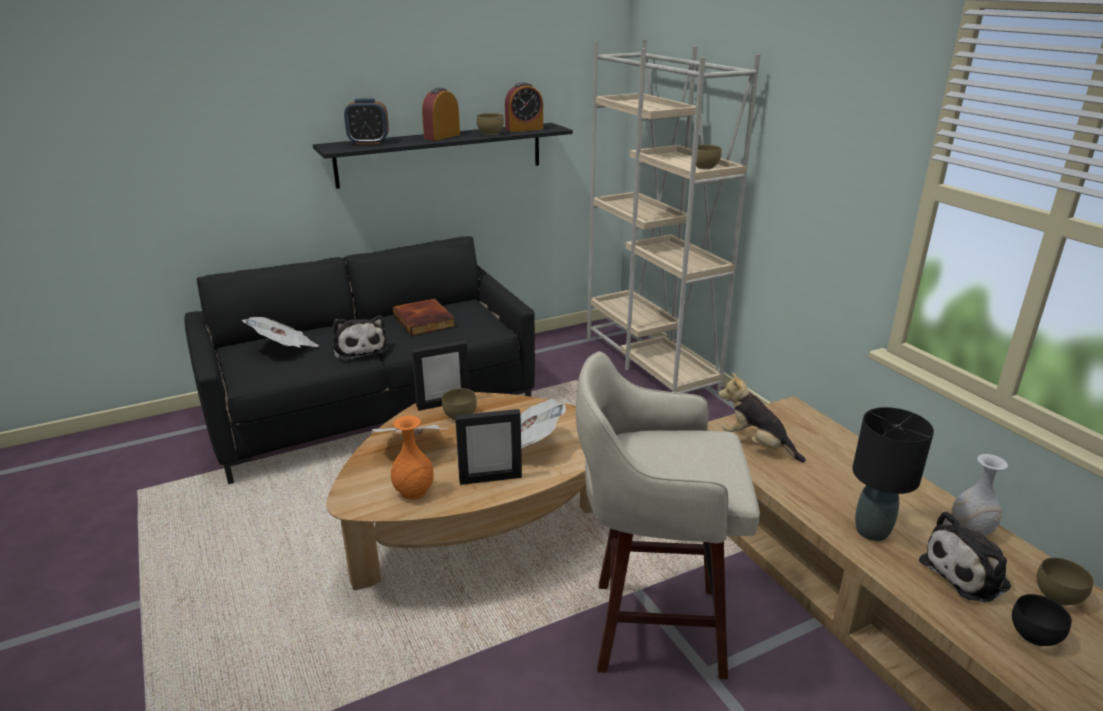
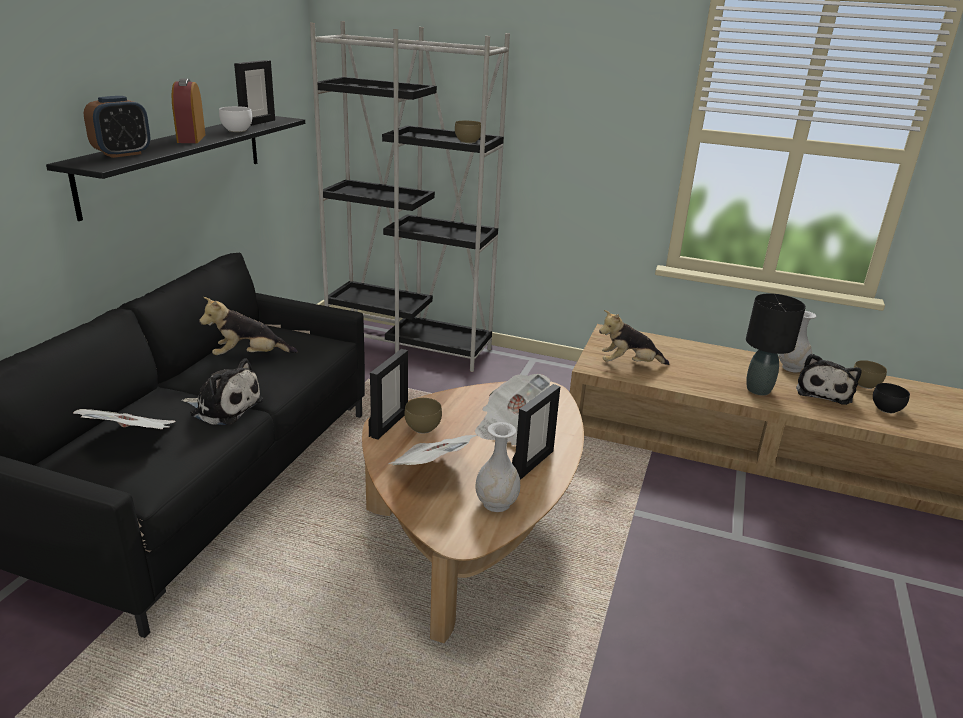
camera: 45 degrees left, 0 degrees up
(414, 492) = (497, 503): orange vase -> white vase
(425, 320) = (249, 356): book -> plush toy
(489, 134) = (236, 131): brown bowl -> white bowl
(524, 129) = (257, 123): alarm clock -> picture frame
(650, 364) = (409, 345): beige bookcase -> black bookcase
(650, 627) = (674, 530): beige stool -> none

